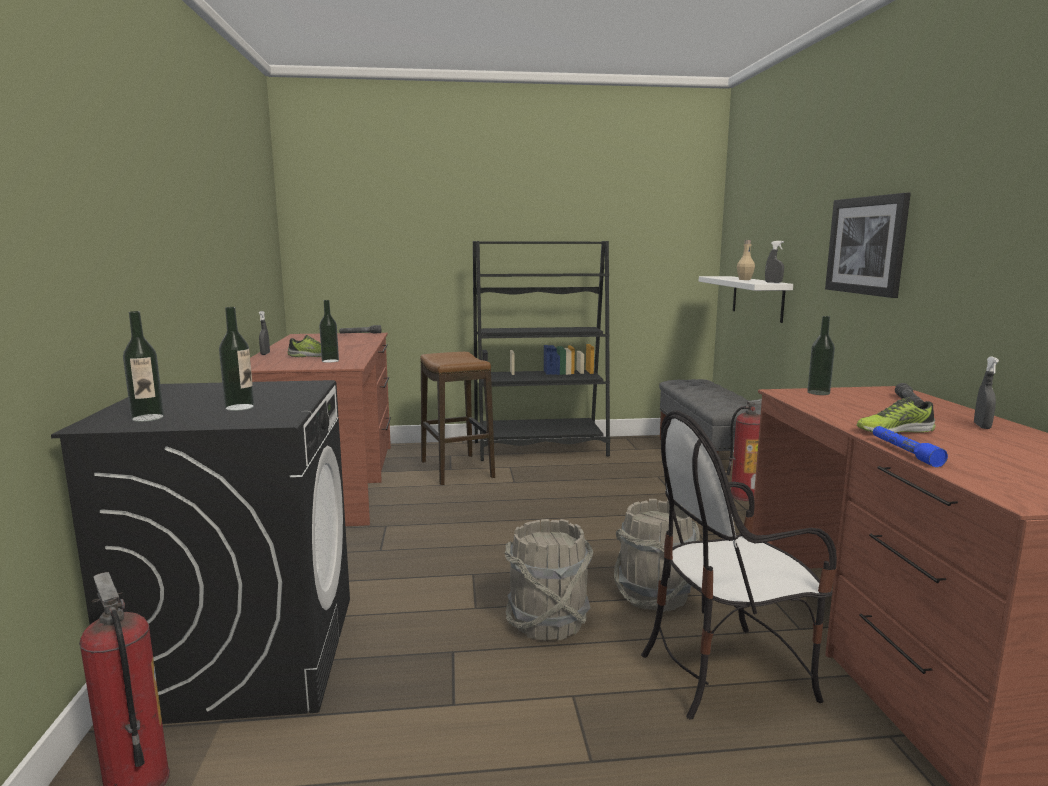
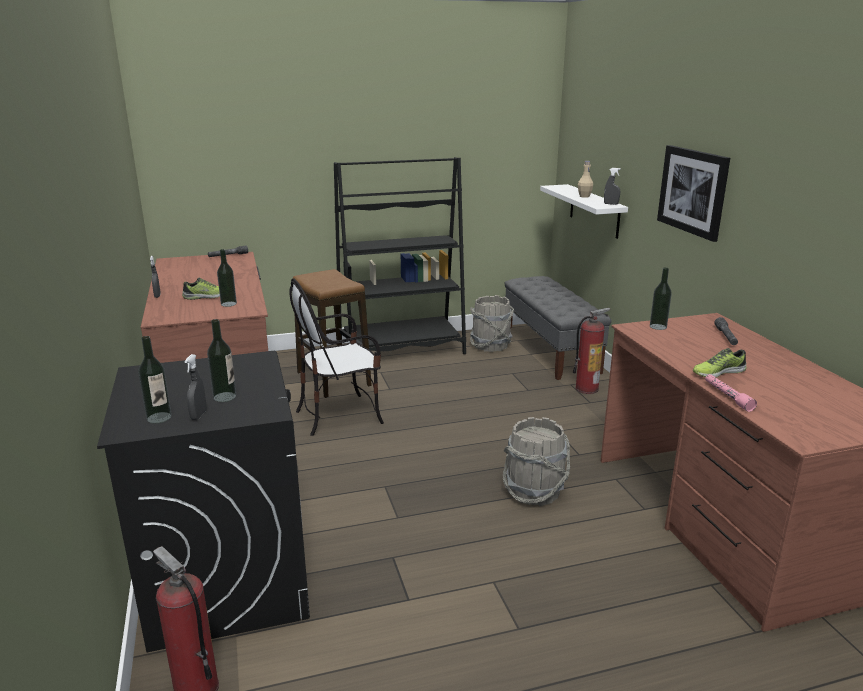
camera: 10 degrees left, 10 degrees up
(548, 622) = (458, 524): grey bucket -> grey bucket (490, 345)
(726, 672) = (598, 550): chair -> chair (339, 415)
(904, 452) = (727, 396): blue flashlight -> pink flashlight
(982, 426) = (777, 362): grey spray bottle -> grey spray bottle (198, 415)

